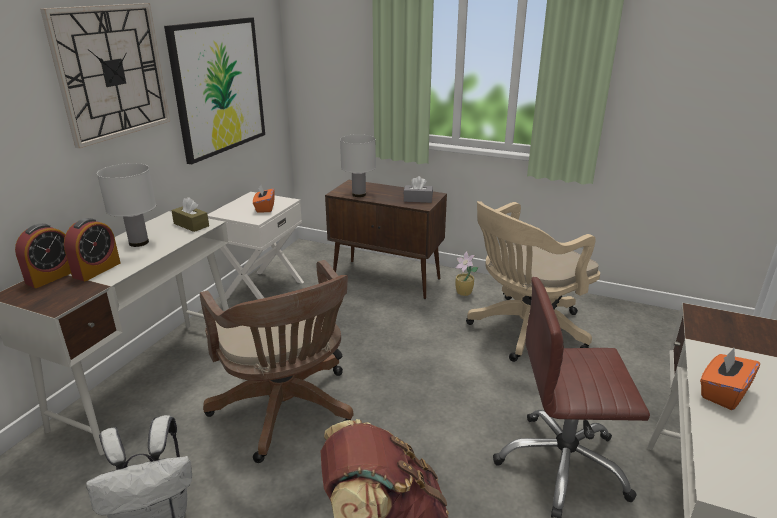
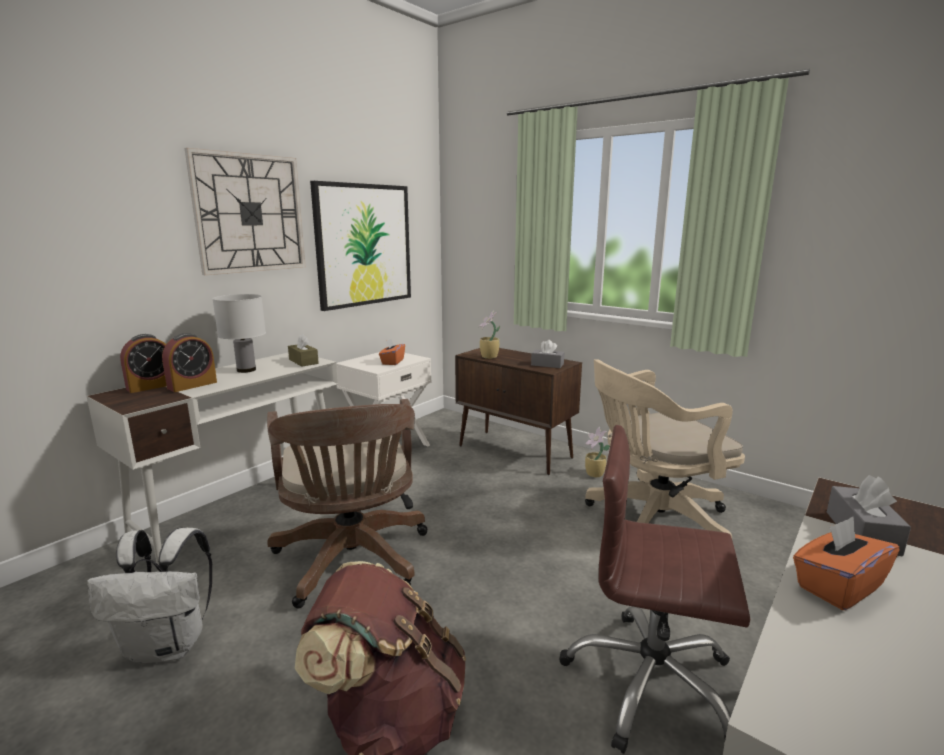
camera: 15 degrees right, 10 degrees down
(359, 194) = (489, 357): white table lamp -> potted plant
(724, 347) = (862, 533): none -> grey tissue box

